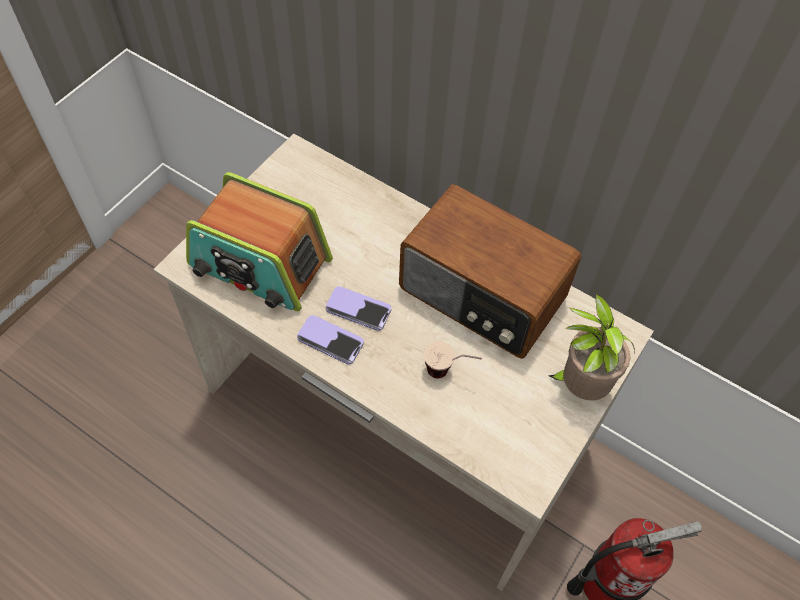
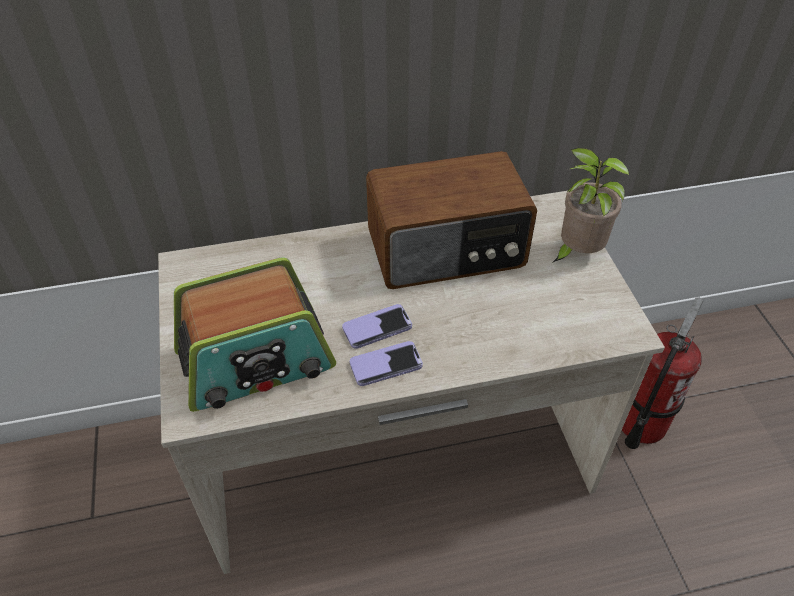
camera: 45 degrees left, 10 degrees down
(449, 373) = (494, 313): cup -> none

